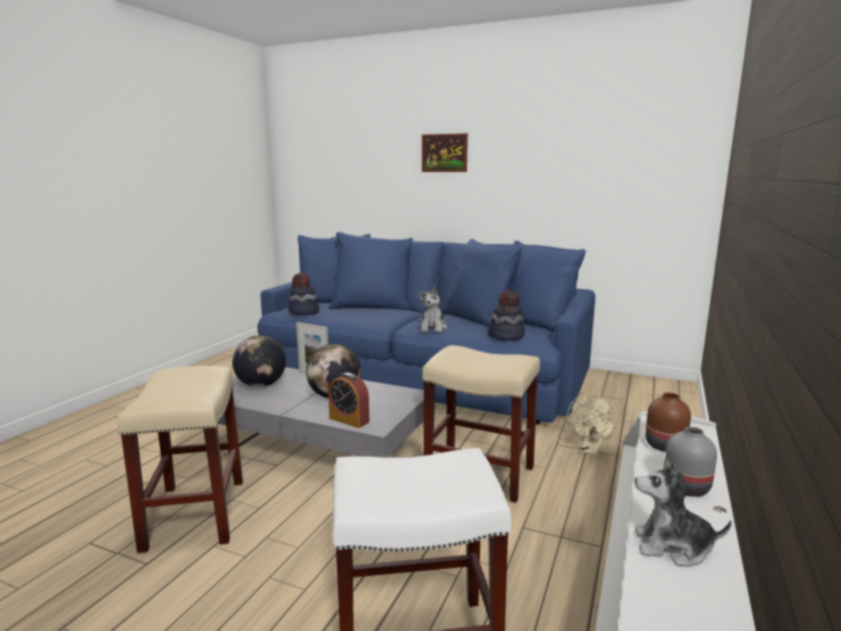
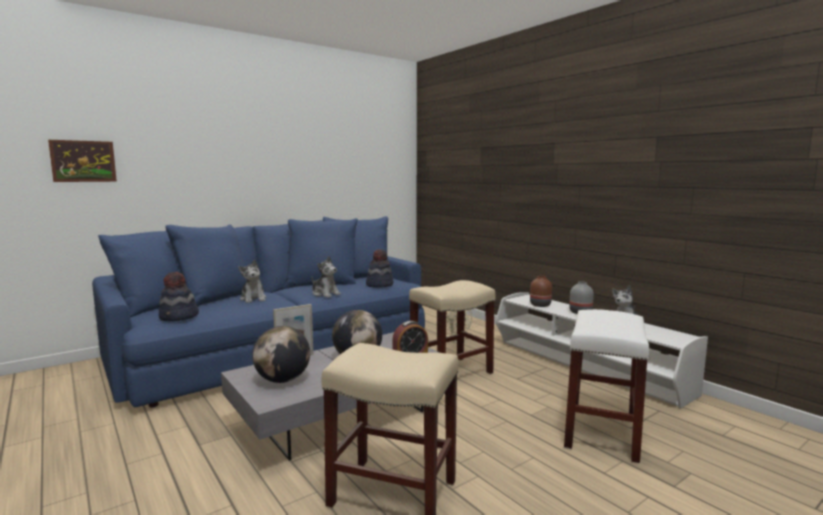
camera: 60 degrees left, 5 degrees down
(378, 314) = (253, 299): none -> plush toy
(444, 153) = (226, 144): picture -> picture (83, 161)

